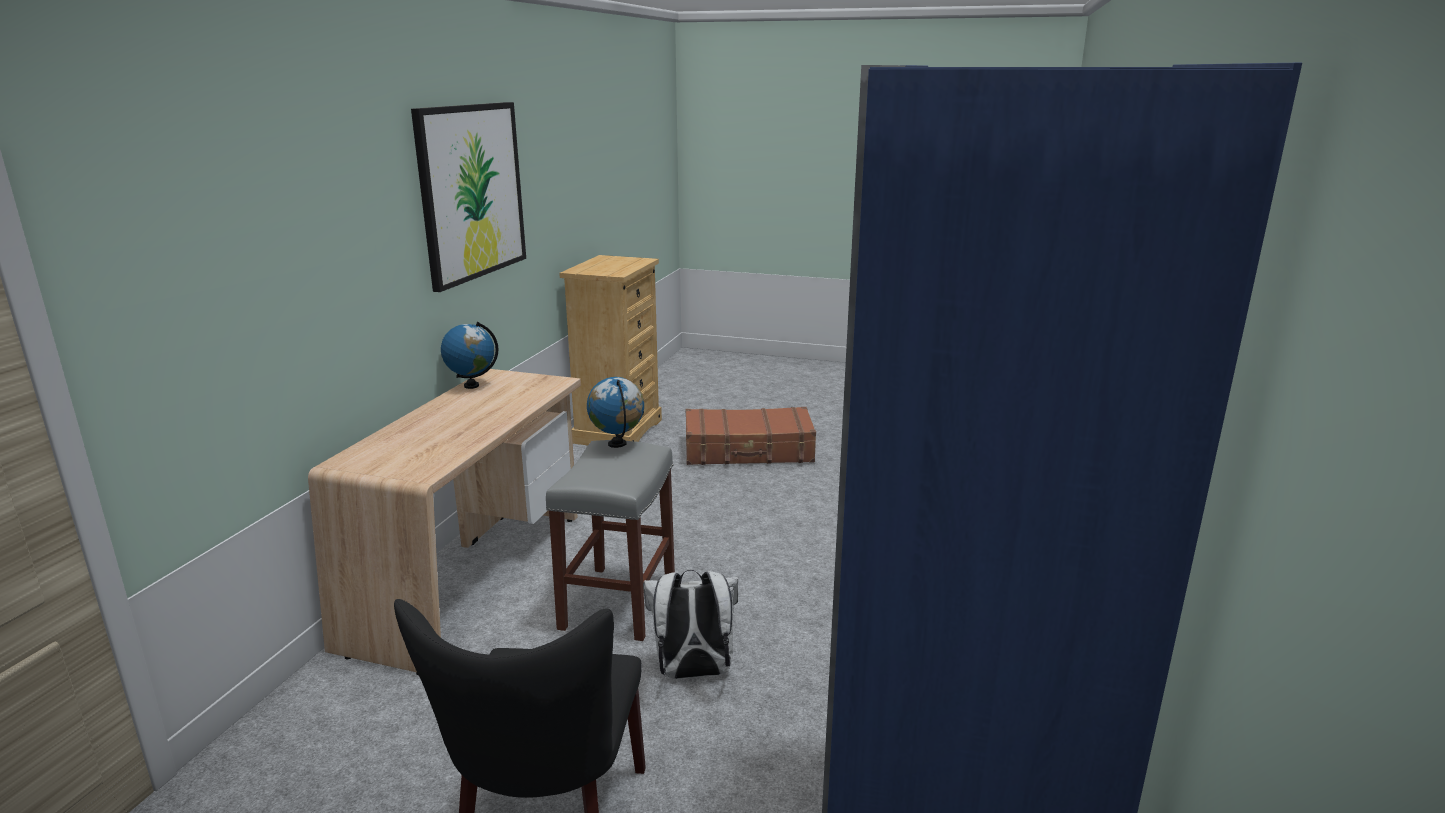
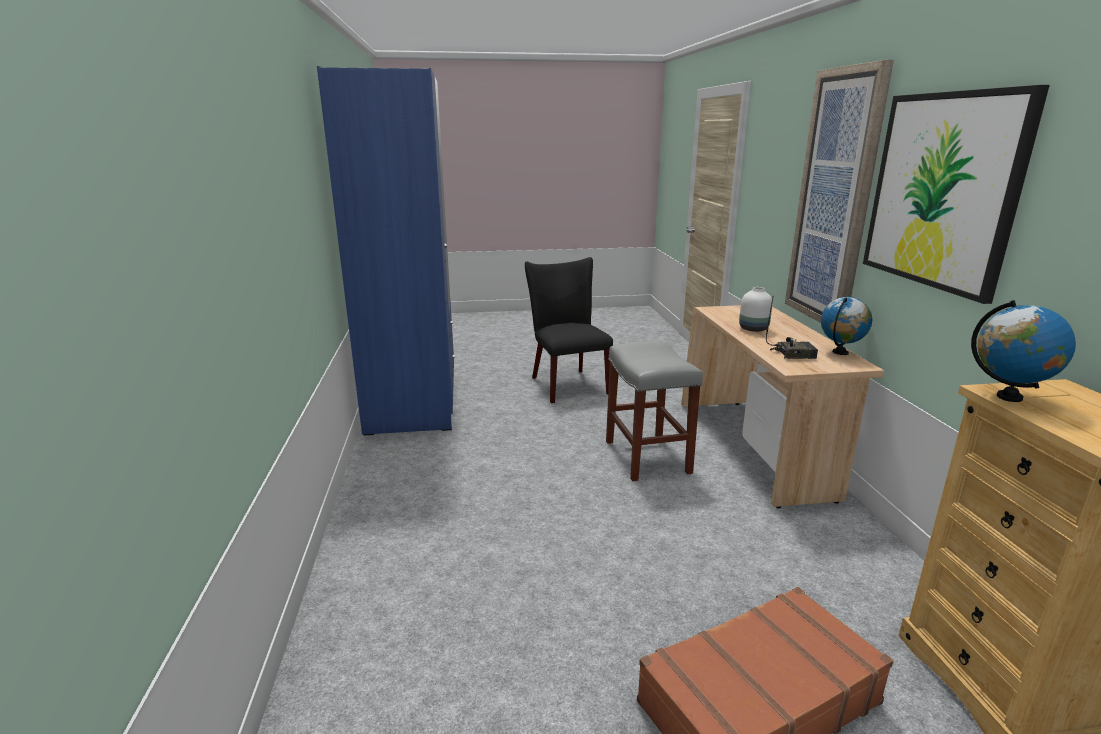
camera: 155 degrees right, 0 degrees up
(366, 247) = (835, 199): none -> picture
(469, 426) = (754, 329): none -> white vase
(519, 392) = (793, 354): none -> radio
(617, 444) = (671, 363): globe -> globe (1009, 397)
(693, 673) = (562, 435): white backpack -> none

